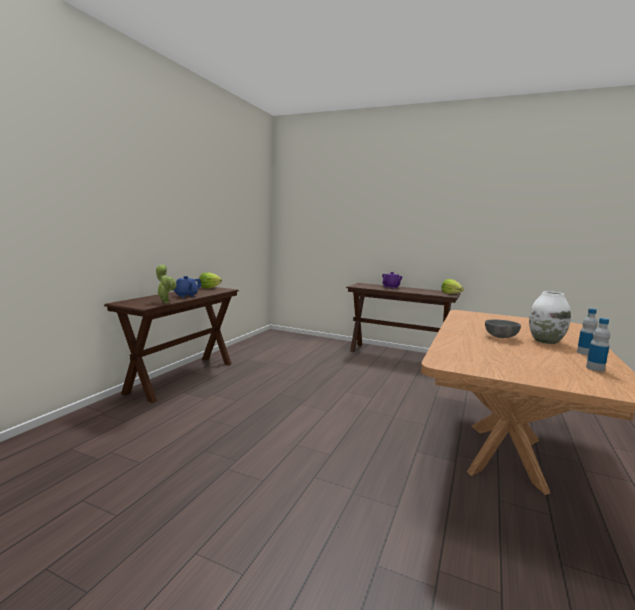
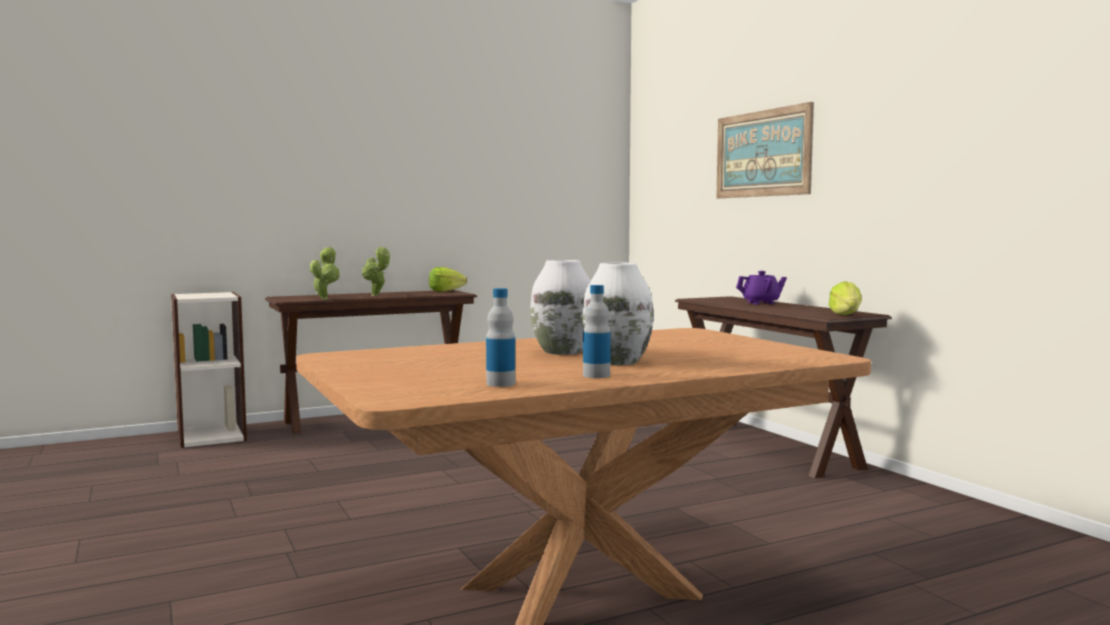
camera: 40 degrees right, 5 degrees down
(87, 420) = (211, 436): none -> bookcase
(185, 296) = (376, 295): blue teapot -> potted plant
(379, 213) = (762, 153): none -> picture
(500, 337) = (562, 352): grey bowl -> white vase

